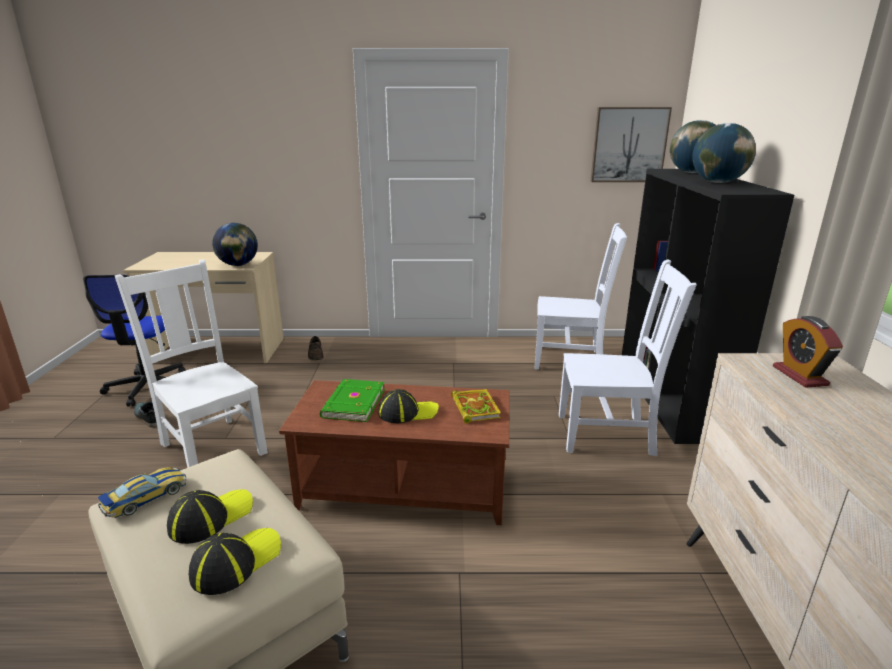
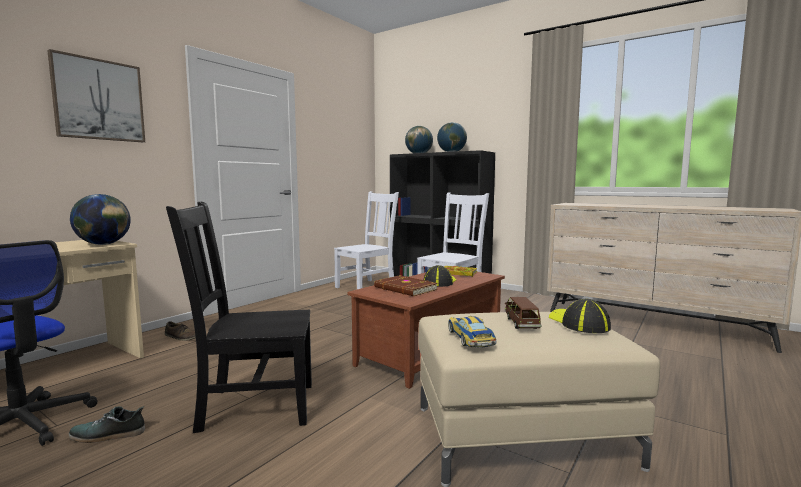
camera: 55 degrees left, 15 degrees down
(211, 517) = (521, 323): cap -> brown toy car
(212, 447) = (253, 406): white chair -> black chair
(352, 403) = (405, 289): green book -> brown book
(629, 145) = (356, 146): picture -> picture (99, 100)
(799, 376) = (582, 204): alarm clock -> none

